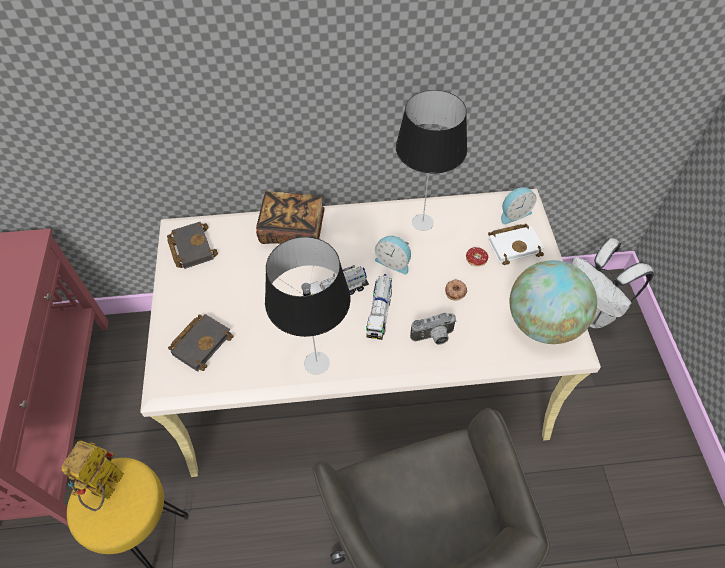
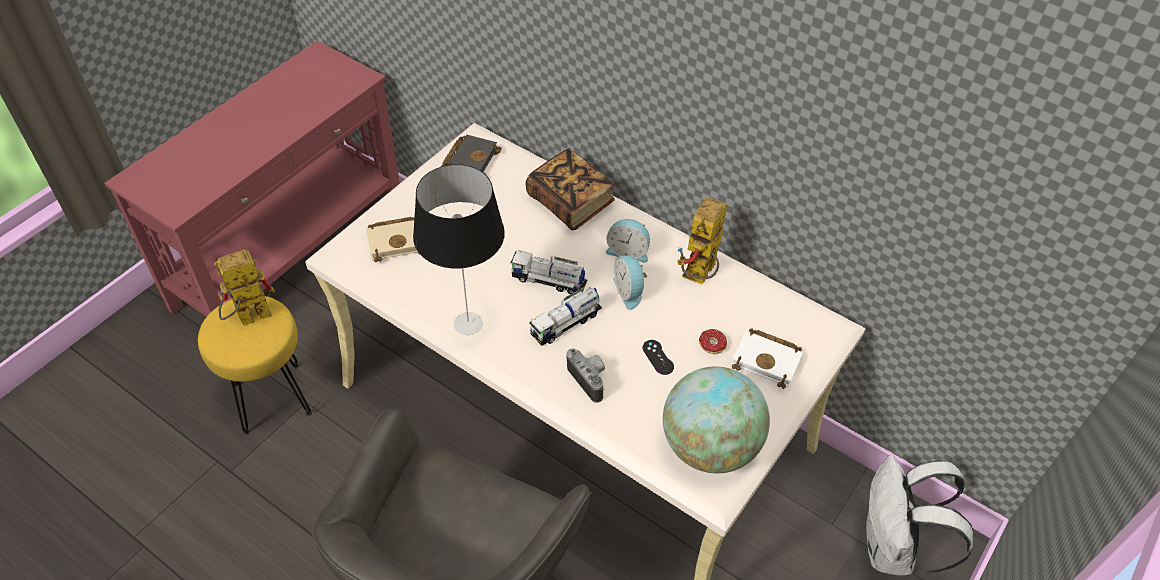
camera: 40 degrees right, 5 degrees down
(201, 342) = (398, 241): black book -> beige book
(423, 223) = (698, 277): table lamp -> toy robot
(433, 337) = (590, 379): camera -> camera turned 150 degrees counterclockwise
(455, 291) = (658, 357): donut -> black game controller
(514, 213) = (804, 332): alarm clock -> alarm clock (628, 251)

